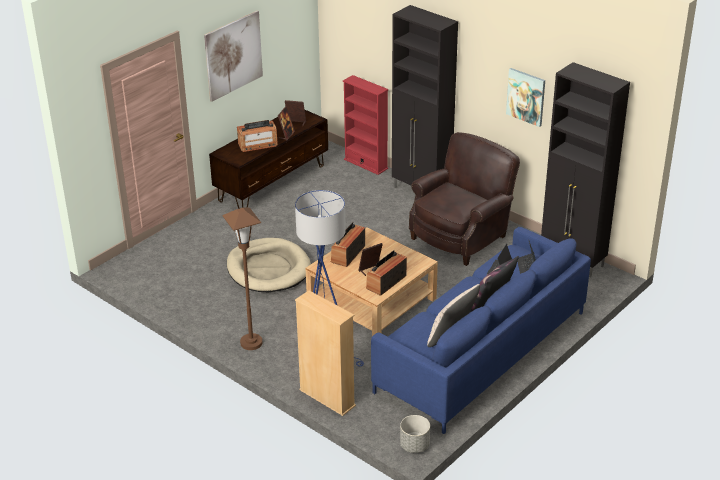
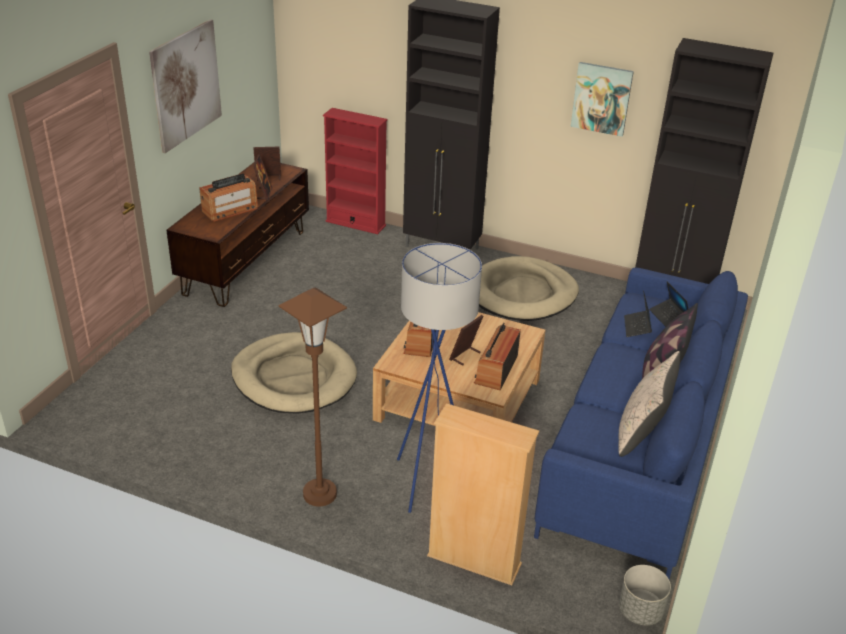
camera: 20 degrees left, 0 degrees up
(461, 235) = (522, 293): brown armchair -> beige dog bed

